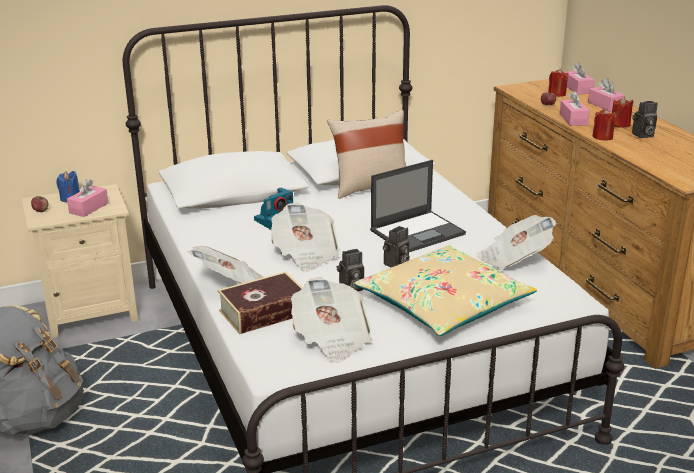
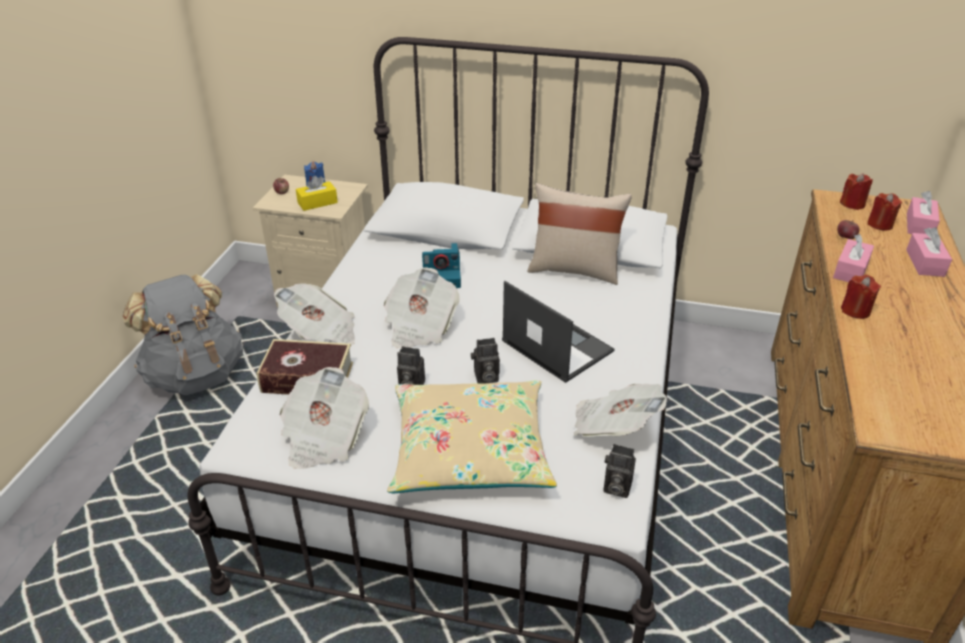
camera: 35 degrees right, 10 degrees up
(89, 208) = (317, 202): pink tissue box -> yellow tissue box
(418, 232) = (555, 345): laptop -> laptop turned 135 degrees counterclockwise
(620, 124) = (906, 299): red candle -> red candle (852, 204)
(642, 135) = (917, 327): camera -> camera (615, 487)

